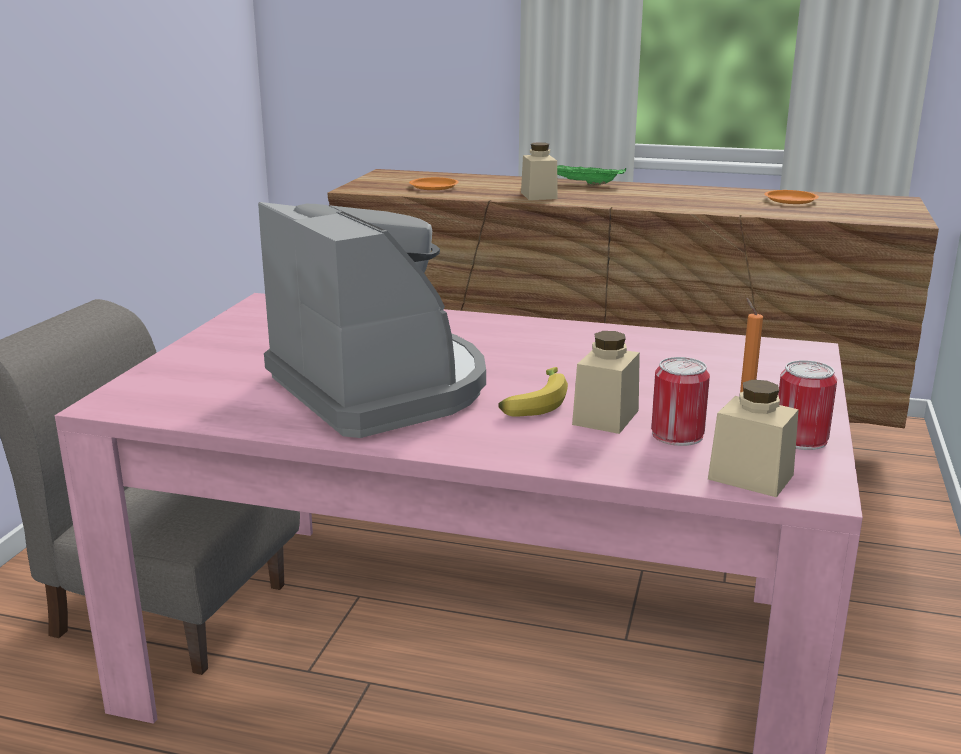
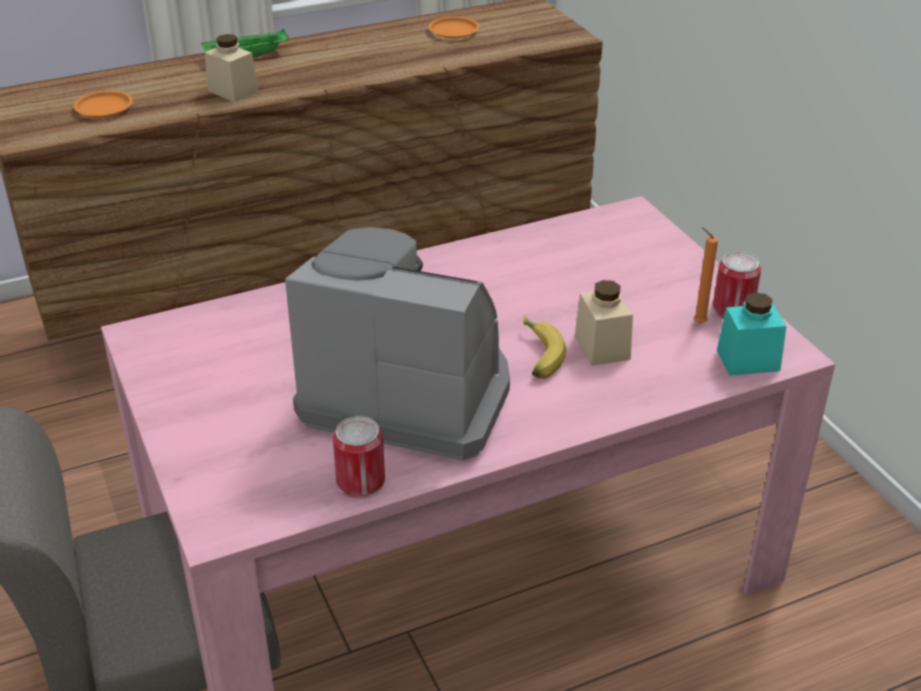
camera: 40 degrees left, 15 degrees up
(677, 434) = (664, 342): can -> can (360, 482)
(750, 477) = (748, 360): beige jar -> turquoise jar

